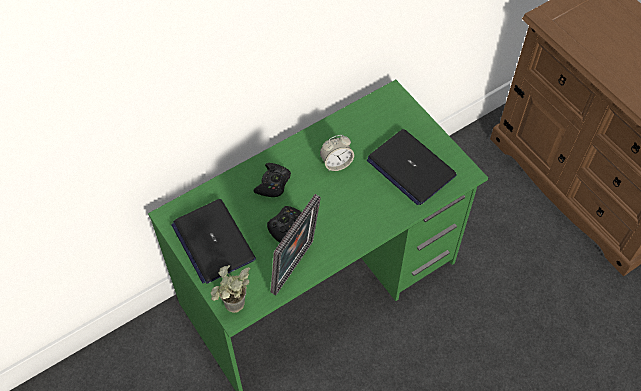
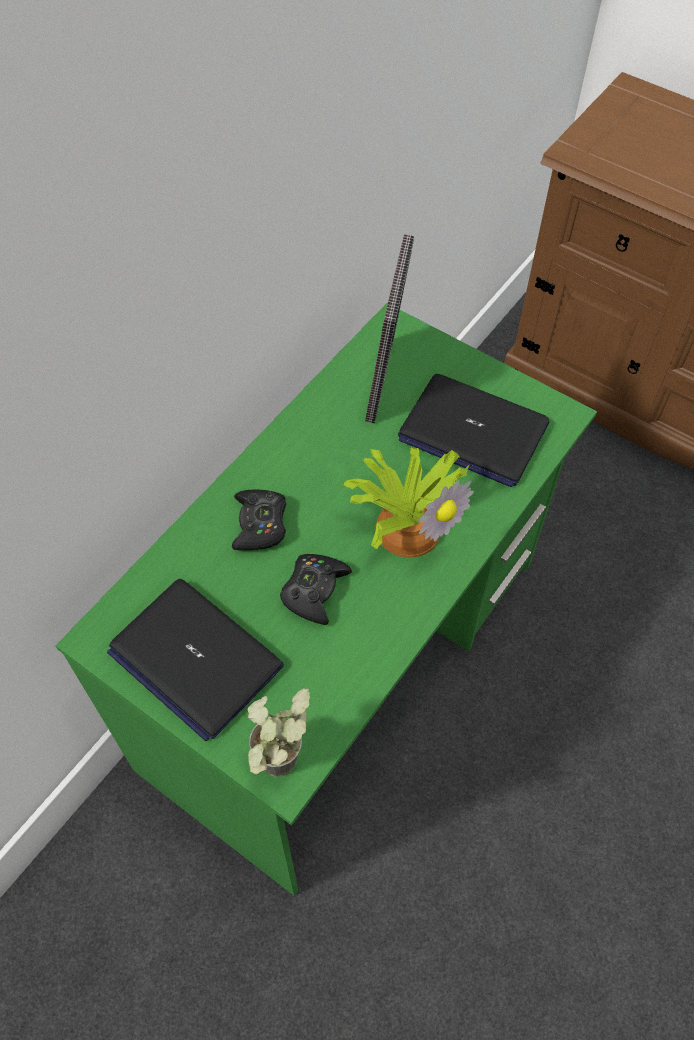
camera: 20 degrees left, 0 degrees up
(296, 269) = (360, 658): picture frame -> picture frame (386, 382)
(336, 163) = (351, 459): alarm clock -> none
(351, 208) = (407, 525): none -> potted plant

